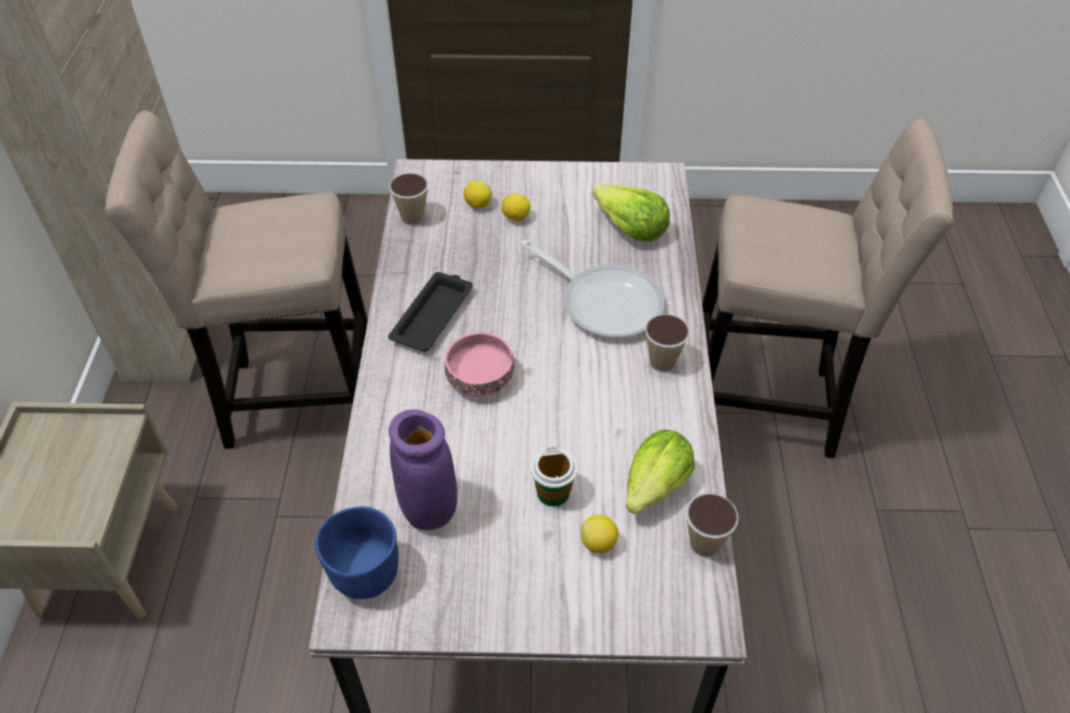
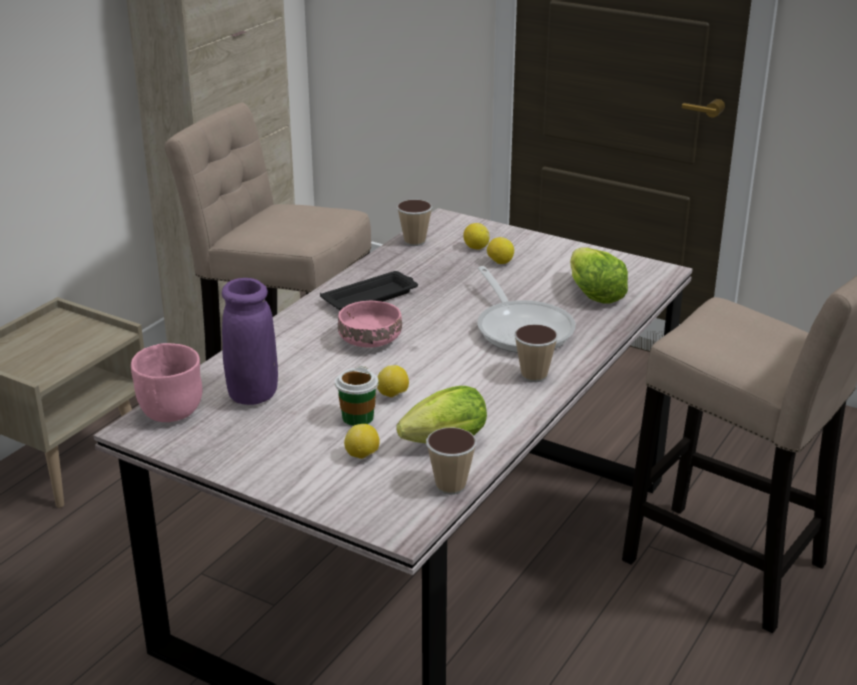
camera: 30 degrees right, 20 degrees down
(364, 575) = (170, 412): blue bowl -> pink bowl
(561, 446) = (393, 395): none -> lemon

